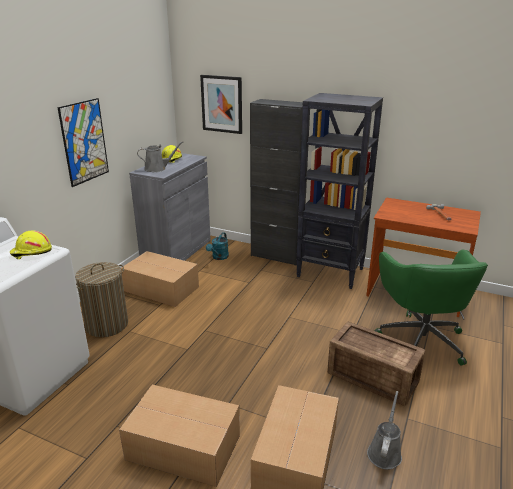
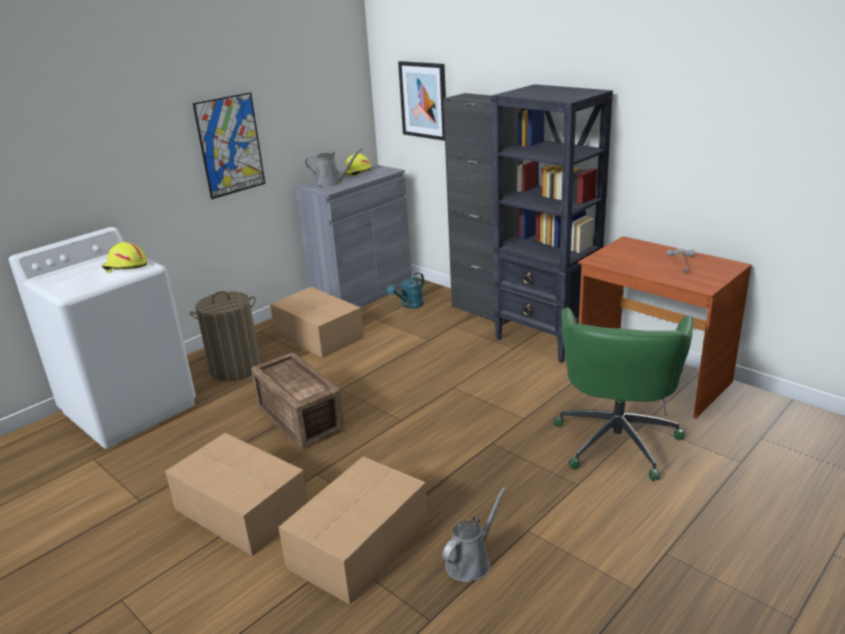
camera: 20 degrees right, 0 degrees up
(371, 376) = (515, 473): crate -> crate (301, 417)

